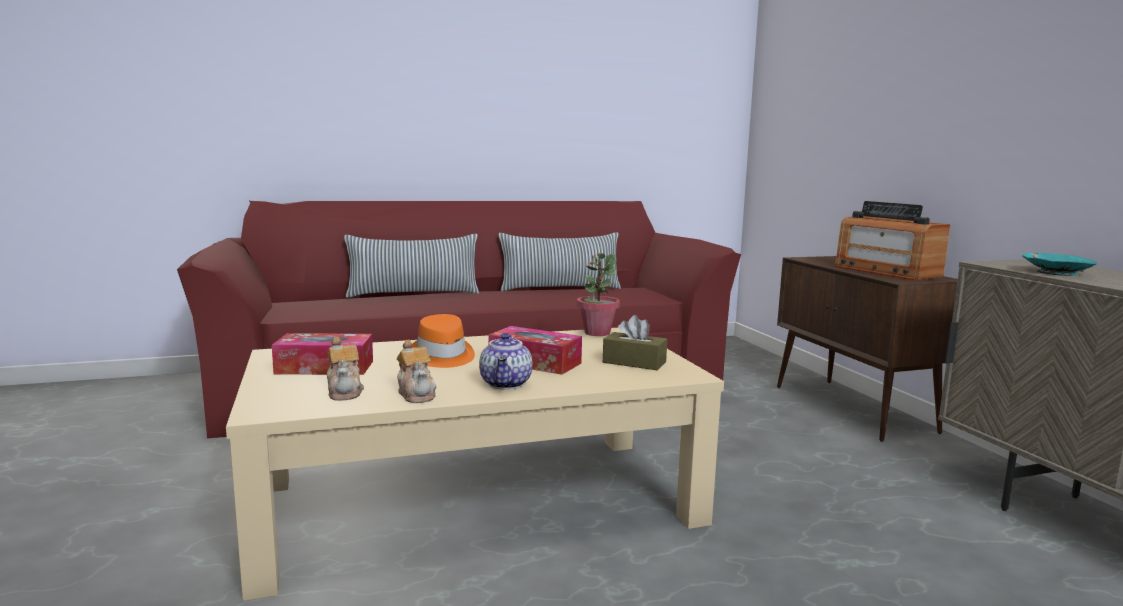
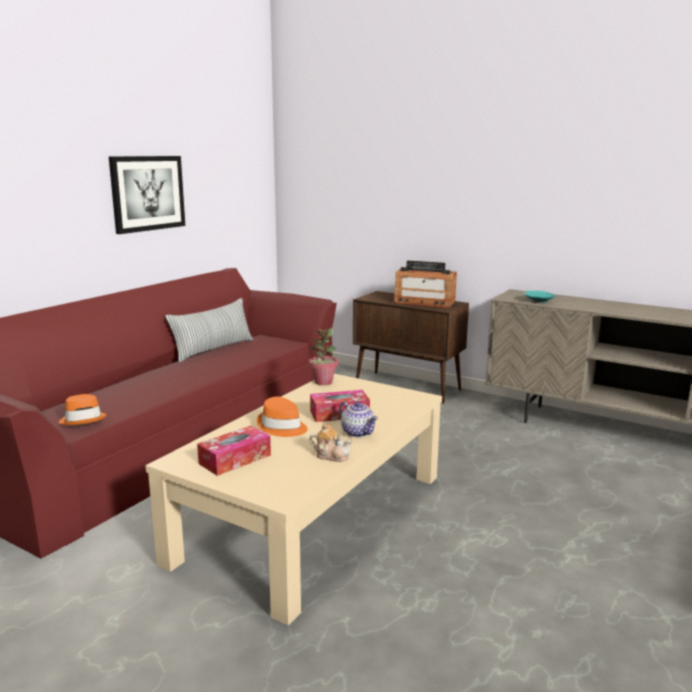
camera: 40 degrees left, 5 degrees up
(312, 310) = (83, 419): none -> orange hat
(345, 391) = (291, 469): teapot -> none
(413, 294) = (121, 382): pillow -> none
(538, 99) = (147, 193): none -> picture
(634, 362) = (384, 397): brown tissue box -> none

